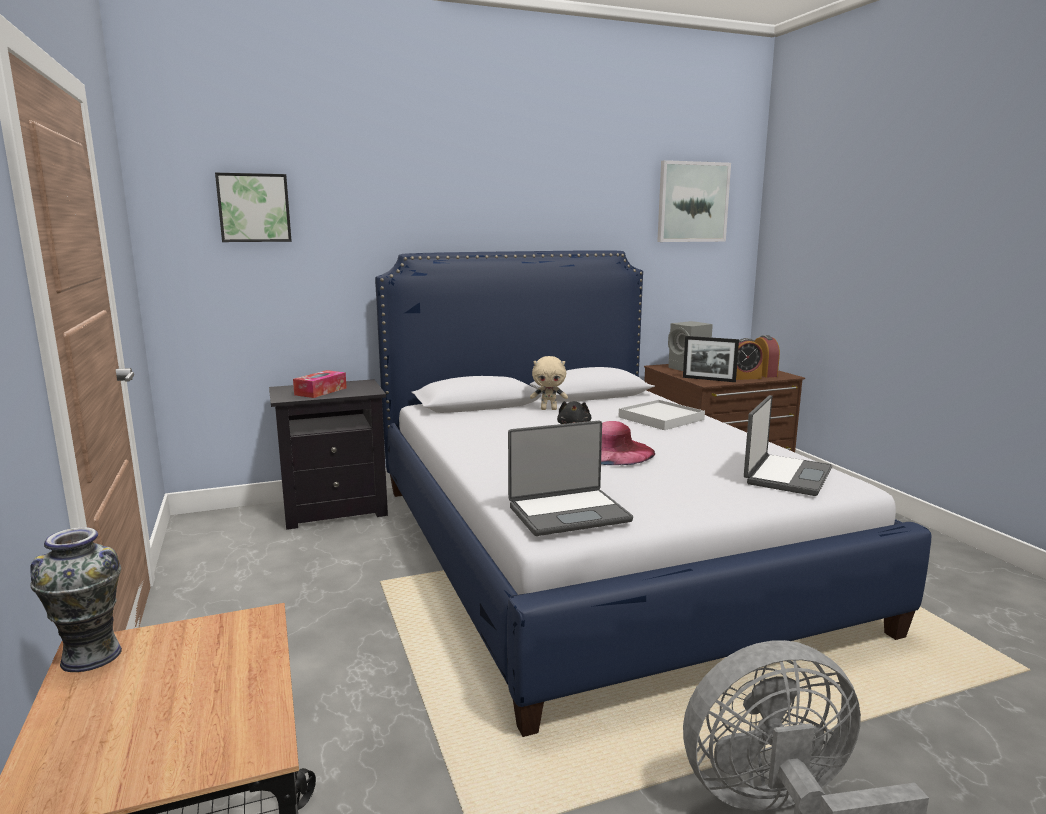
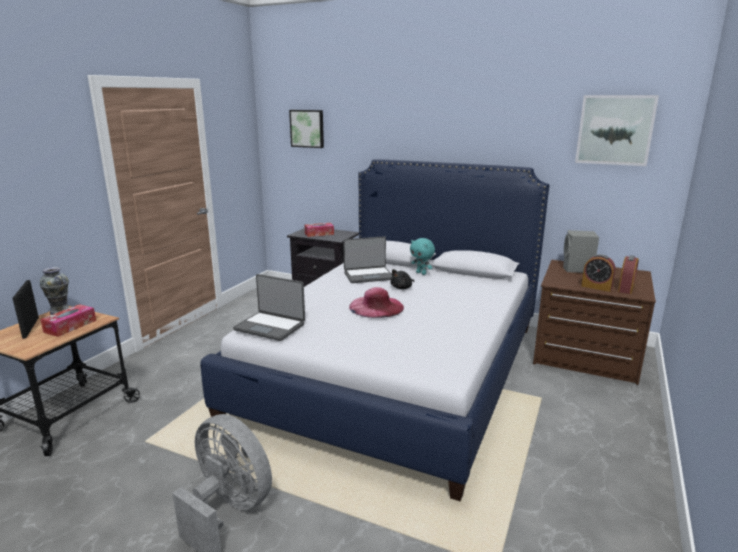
camera: 45 degrees right, 5 degrees up
(216, 663) = (70, 326): none -> tissue box
(549, 409) = (421, 273): beige plush toy -> turquoise plush toy
(660, 418) = (465, 298): white tray -> none
(708, 379) = (563, 281): picture frame -> picture frame (31, 327)
(786, 476) = (424, 355): laptop -> laptop (368, 275)

